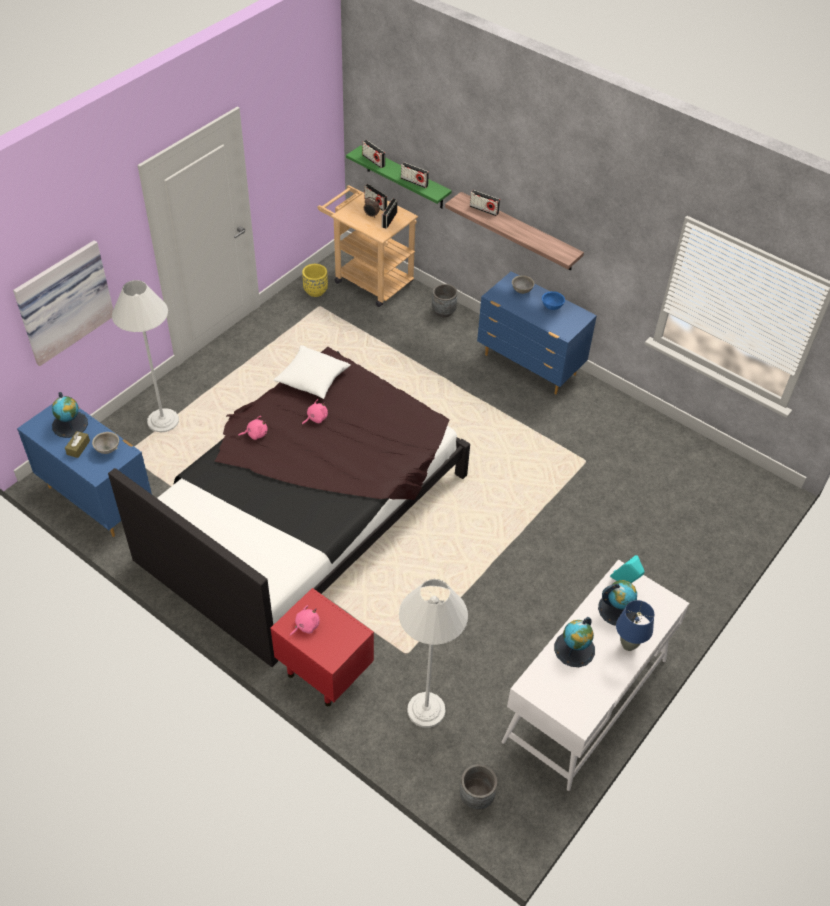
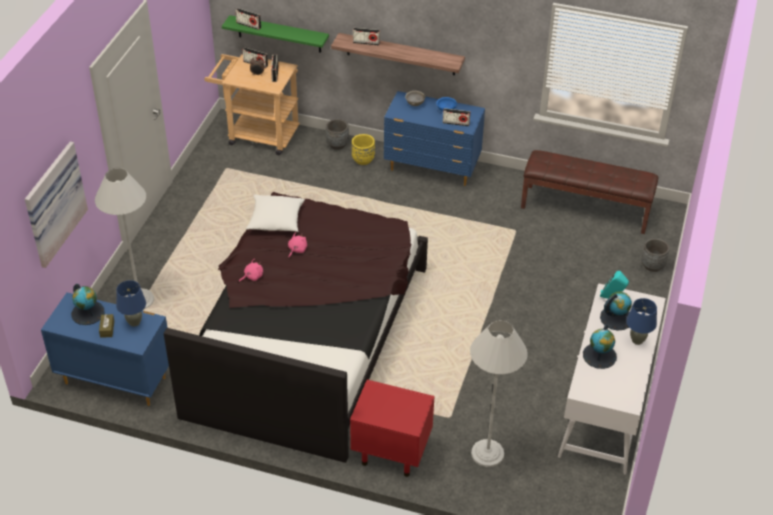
camera: 20 degrees left, 5 degrees down
(108, 449) = (134, 322): grey bowl -> blue table lamp
(306, 626) = (378, 408): pink plush toy -> none
(315, 291) = (216, 156): yellow planter -> yellow planter (363, 160)
(414, 182) = (294, 34): radio -> radio (456, 123)
(476, 796) = (559, 502): grey planter -> grey planter (652, 265)
(677, 459) = (586, 208): none -> brown bench

